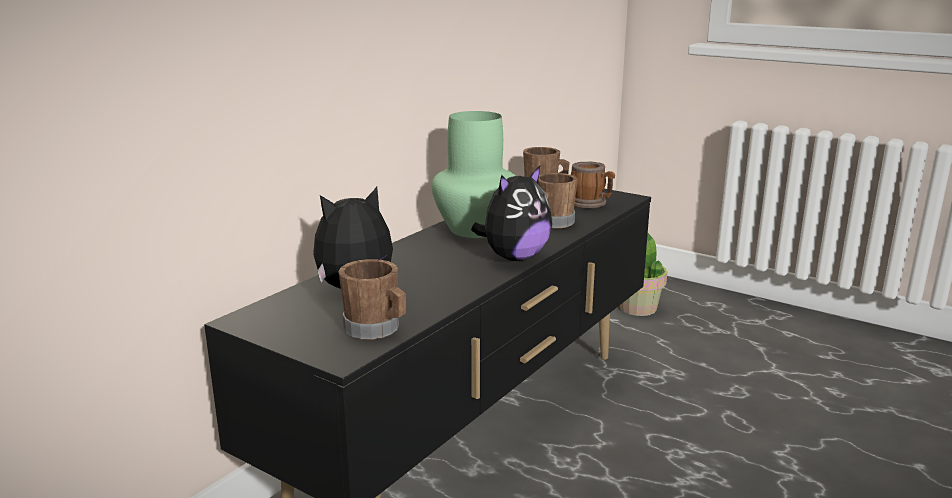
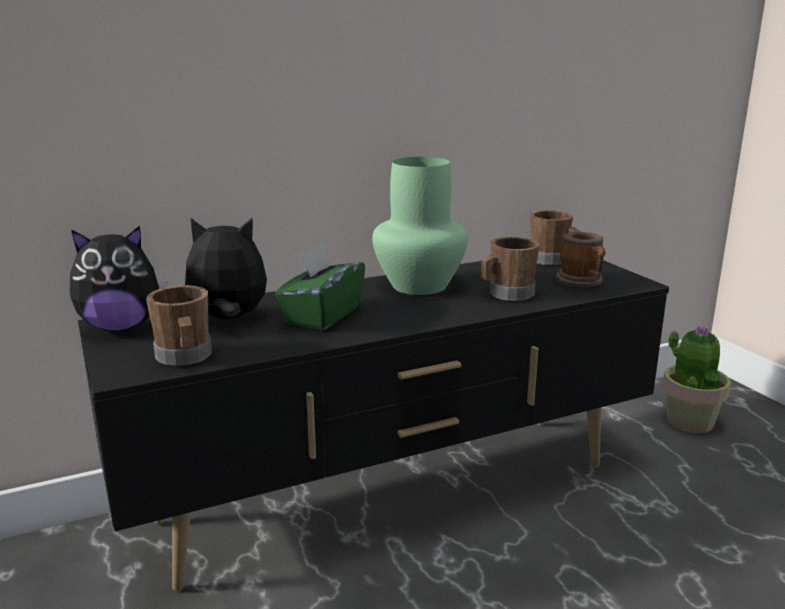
camera: 30 degrees right, 0 degrees up
(436, 270) = (322, 316): none -> green tissue box
(514, 257) = (413, 320): plush toy -> plush toy (121, 327)

